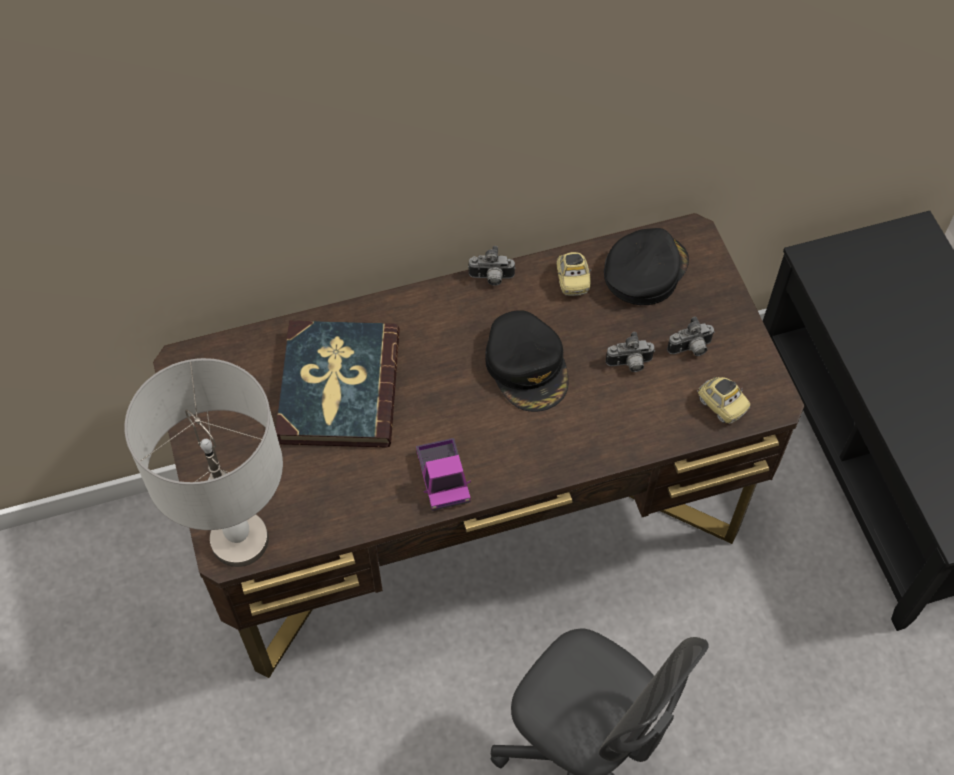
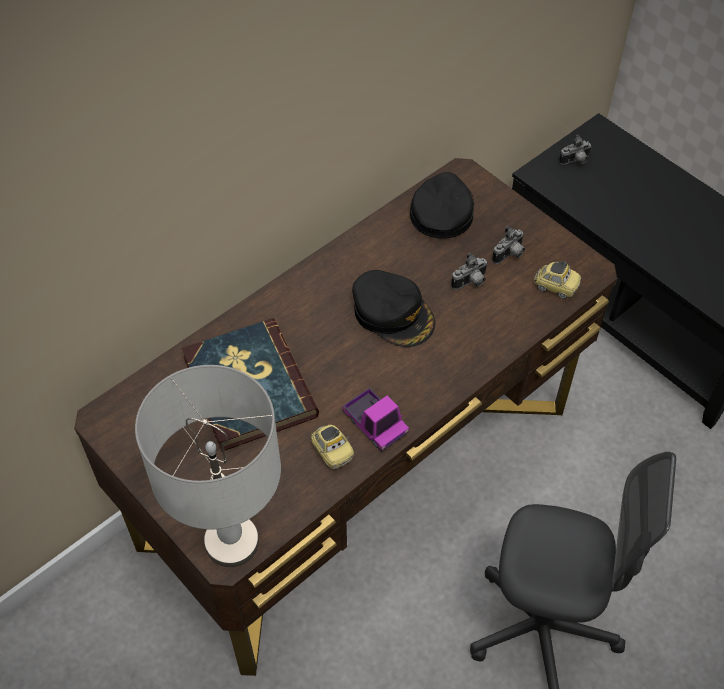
camera: 25 degrees left, 5 degrees down
(491, 278) = (327, 258): camera -> camera (575, 161)
(572, 280) = (391, 237): toy car -> toy car (331, 451)

